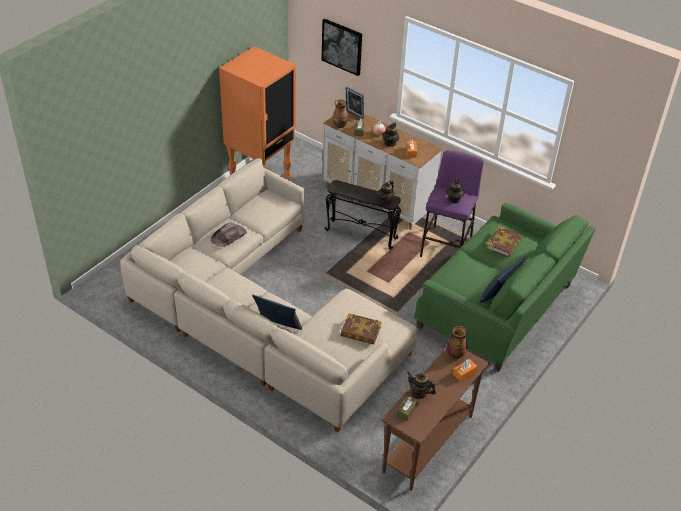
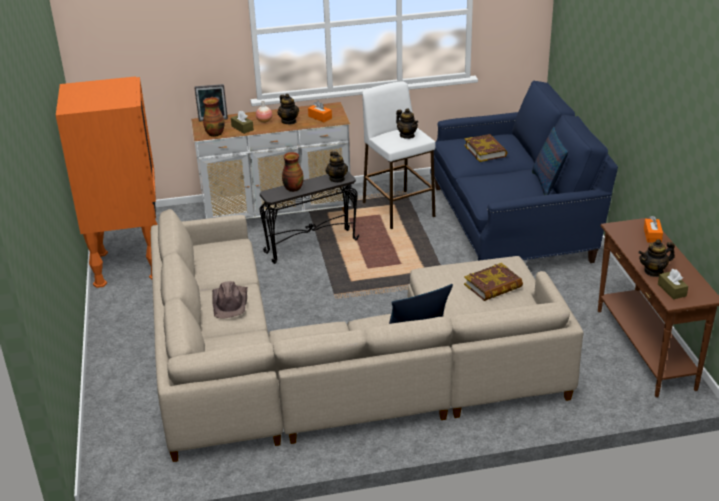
camera: 45 degrees left, 10 degrees down
(342, 46) = (157, 45): picture -> none
(446, 246) = (398, 209): purple stool -> white stool
(455, 354) = (620, 228): vase -> vase (293, 188)
(498, 307) = (513, 222): green sofa -> blue sofa

